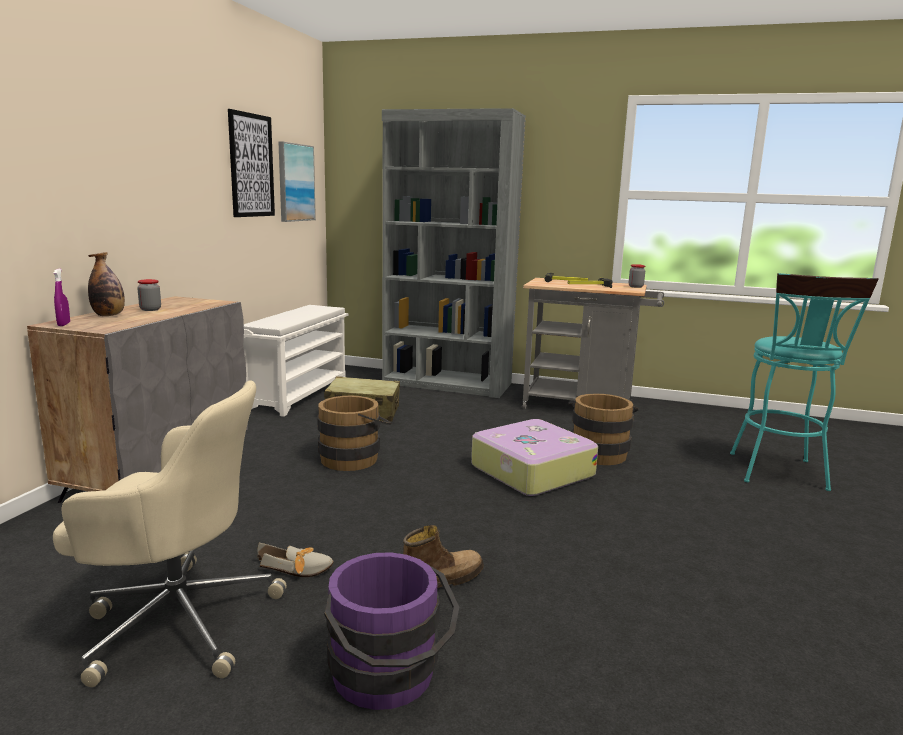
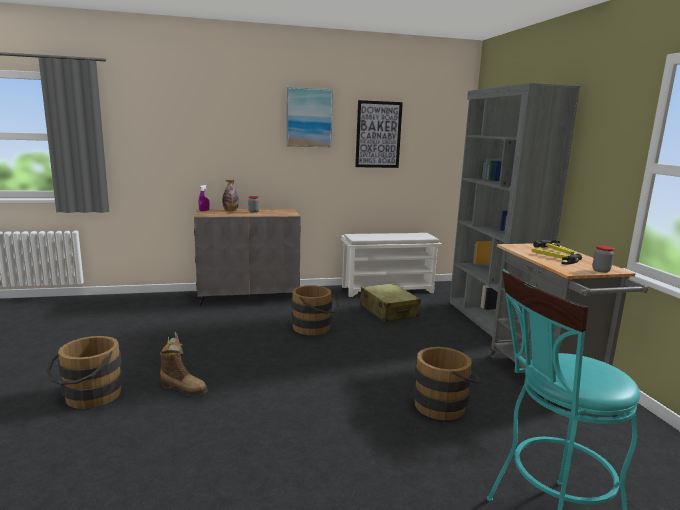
camera: 60 degrees right, 0 degrees up
(177, 620) = (119, 342): beige office chair -> none
(295, 182) = (429, 146): picture -> picture (309, 117)
(388, 679) = (89, 397): purple bucket -> brown bucket
(530, 471) = (366, 384): suitcase -> none

